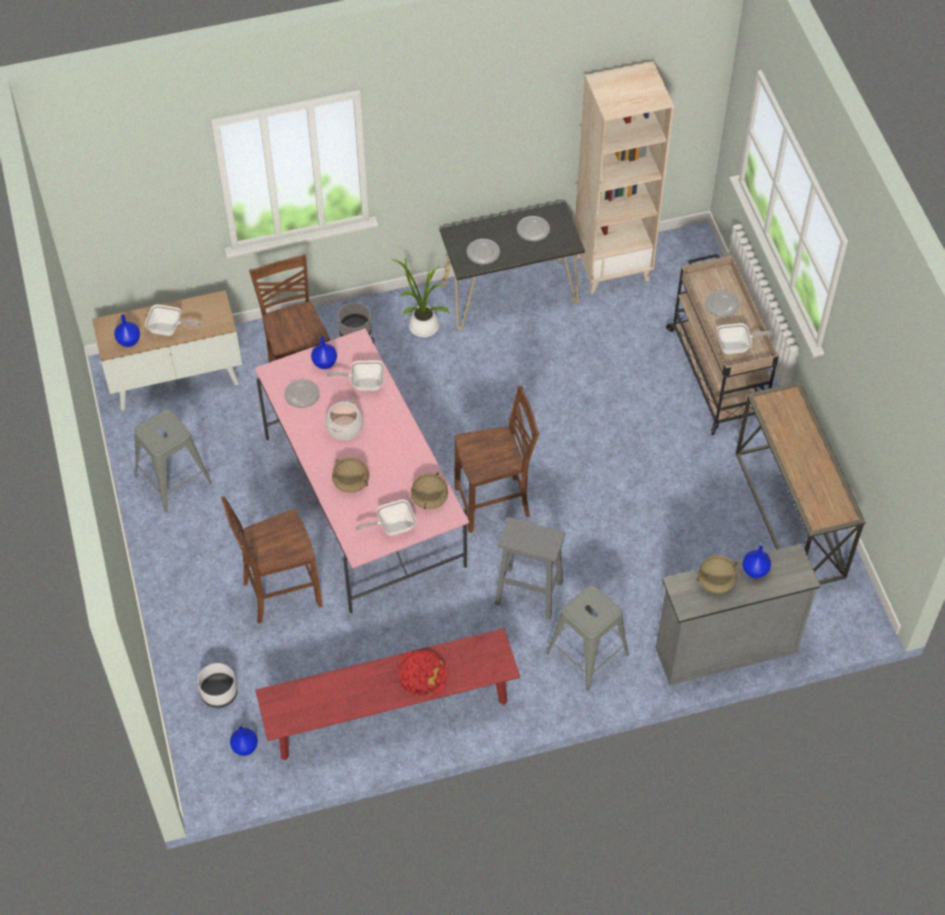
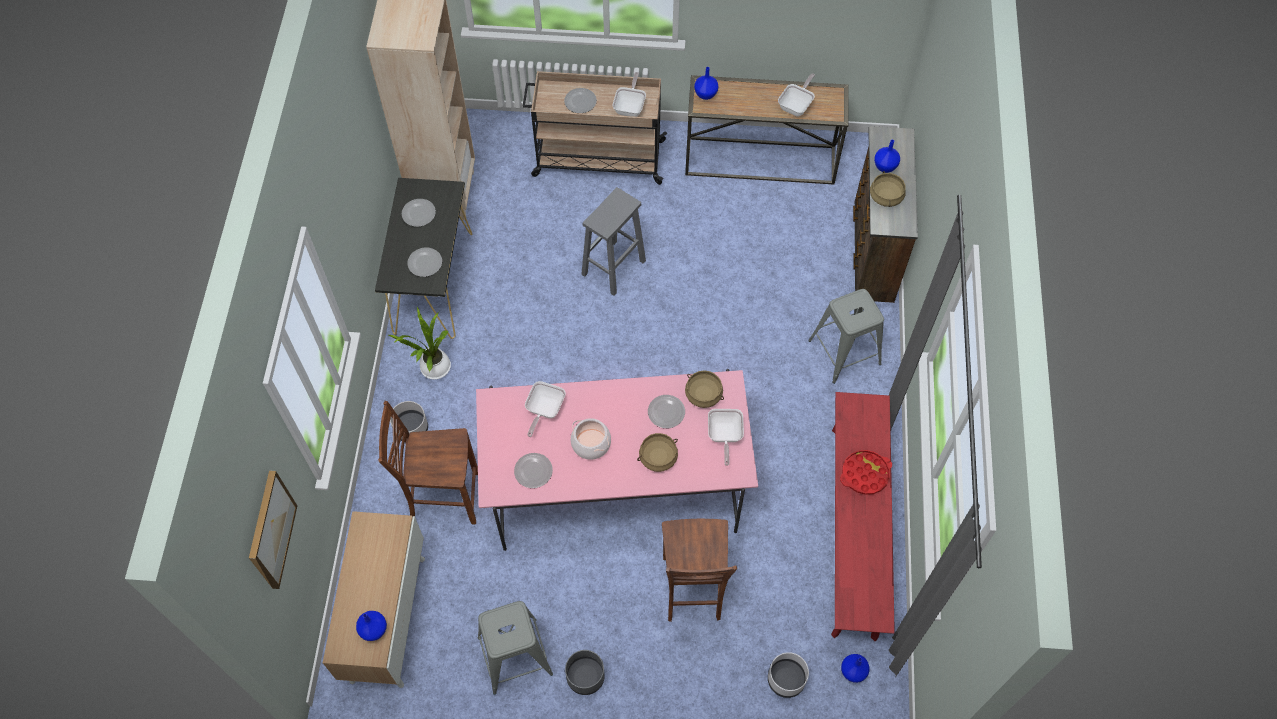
camera: 70 degrees left, 5 degrees up
(135, 201) = (270, 530): none -> picture
(169, 329) = (377, 583): frying pan -> frying pan (796, 105)
(171, 536) = (585, 676): none -> grey planter
(325, 362) = (502, 438): blue vase -> blue vase (705, 94)
(399, 473) = (665, 412): none -> plate
(494, 503) = (663, 373): brown chair -> none
(527, 592) = (767, 377): grey stool -> grey stool (613, 268)
(724, 648) = (872, 251): grey dresser -> brown dresser

